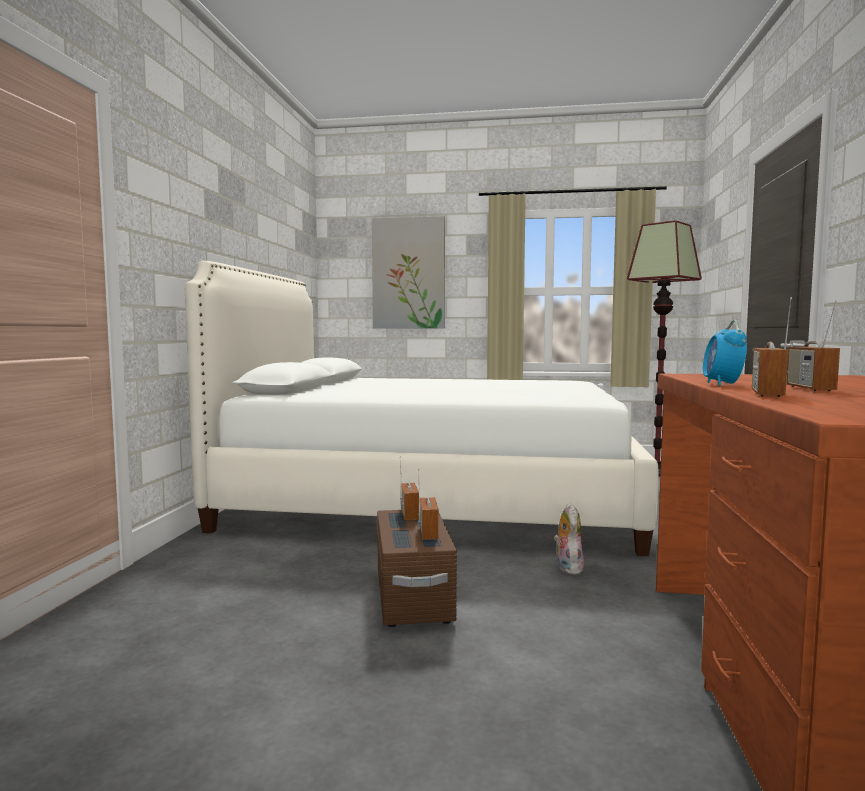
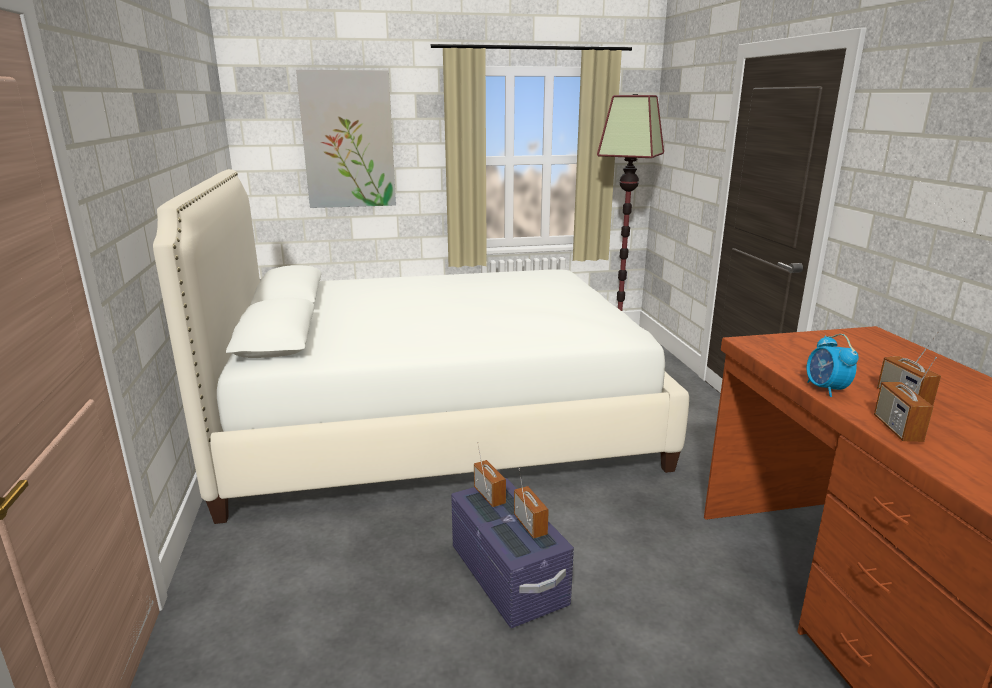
camera: 20 degrees left, 15 degrees up
(413, 596) = (508, 576): brown storage box -> purple storage box
(567, 567) = (618, 502): plush toy -> none

